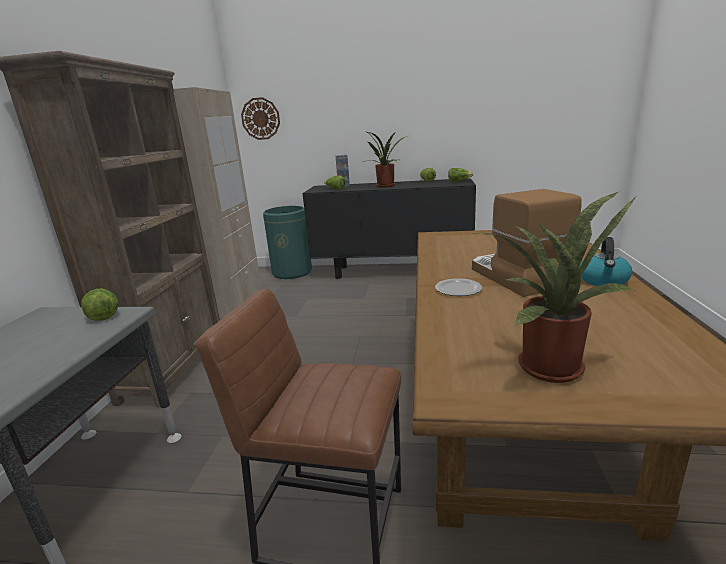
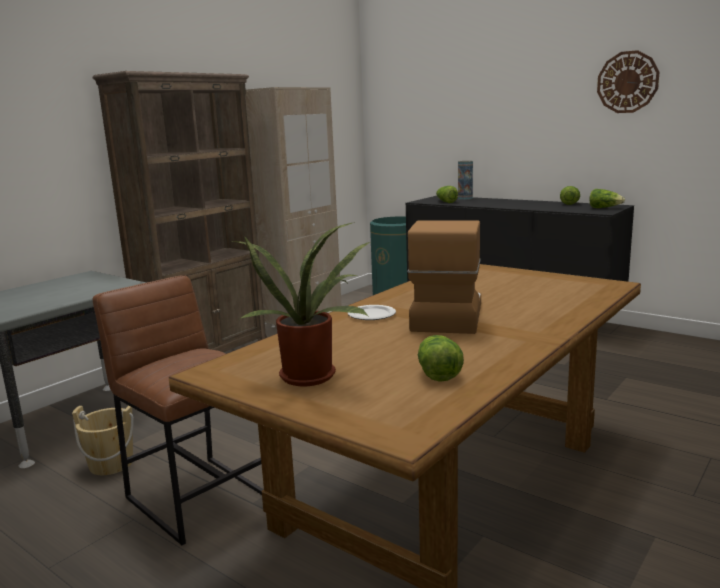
camera: 30 degrees right, 5 degrees down
(102, 315) = (114, 282): lettuce -> lettuce (437, 372)
(189, 527) = (111, 464): none -> beige bucket
(260, 118) = (389, 113): wall clock -> wall clock (627, 82)
(386, 186) = (505, 205): potted plant -> none
(603, 281) = (521, 336): kettle -> none

